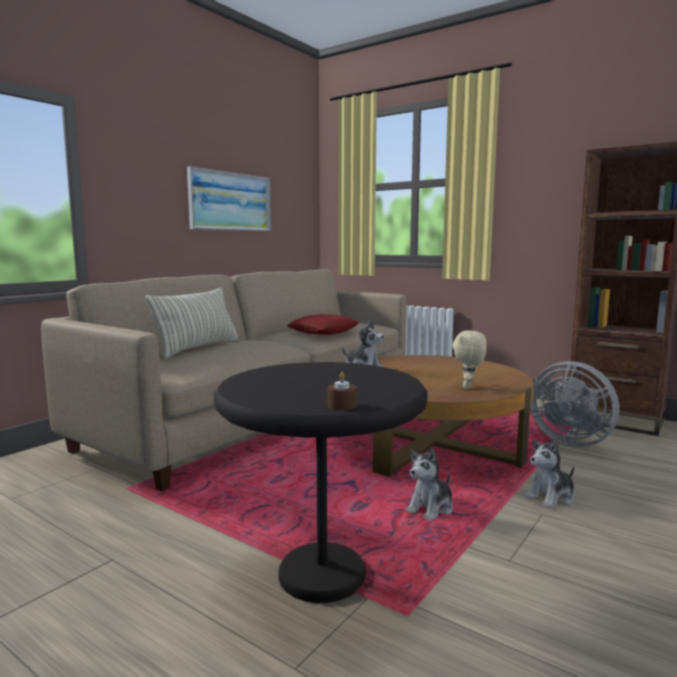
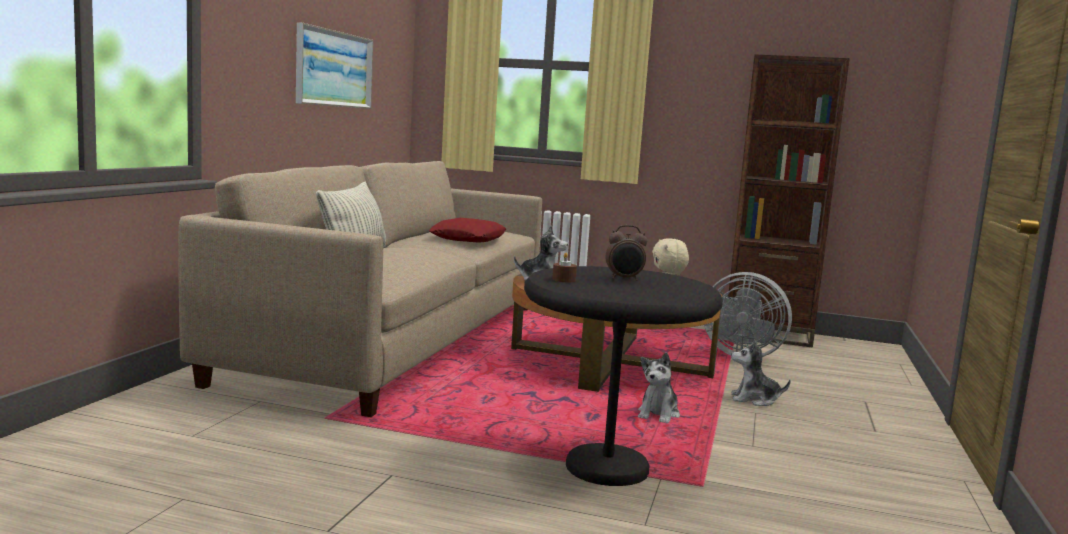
camera: 20 degrees left, 0 degrees up
(332, 378) = (624, 279): none -> alarm clock
(342, 405) = (674, 298): brown candle -> brown candle (564, 280)
(551, 497) = (754, 400): plush toy -> plush toy turned 60 degrees clockwise

